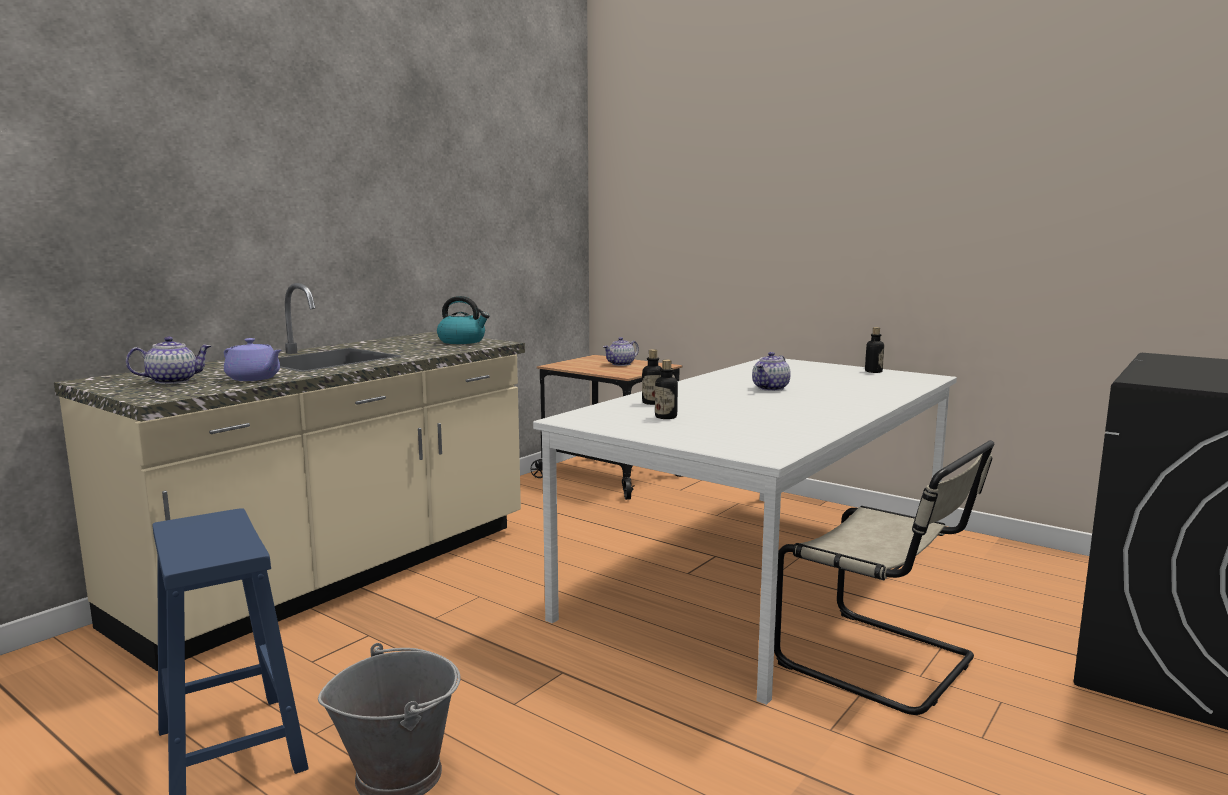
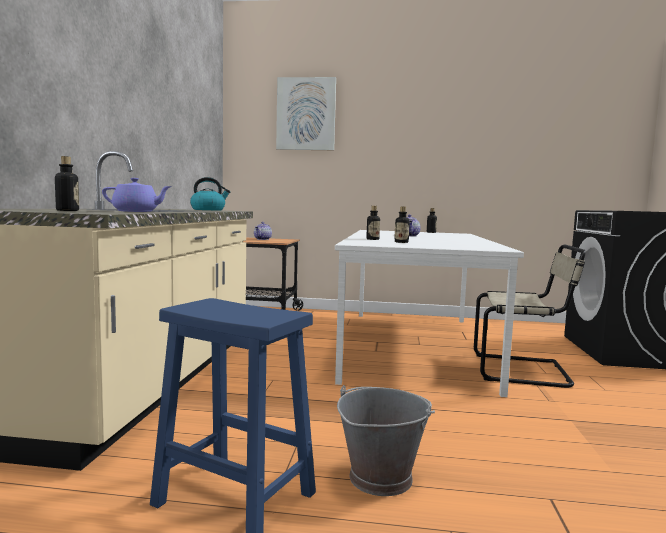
camera: 30 degrees left, 5 degrees down
(173, 381) = (67, 210): teapot -> bottle
(697, 161) = (306, 114): none -> picture

